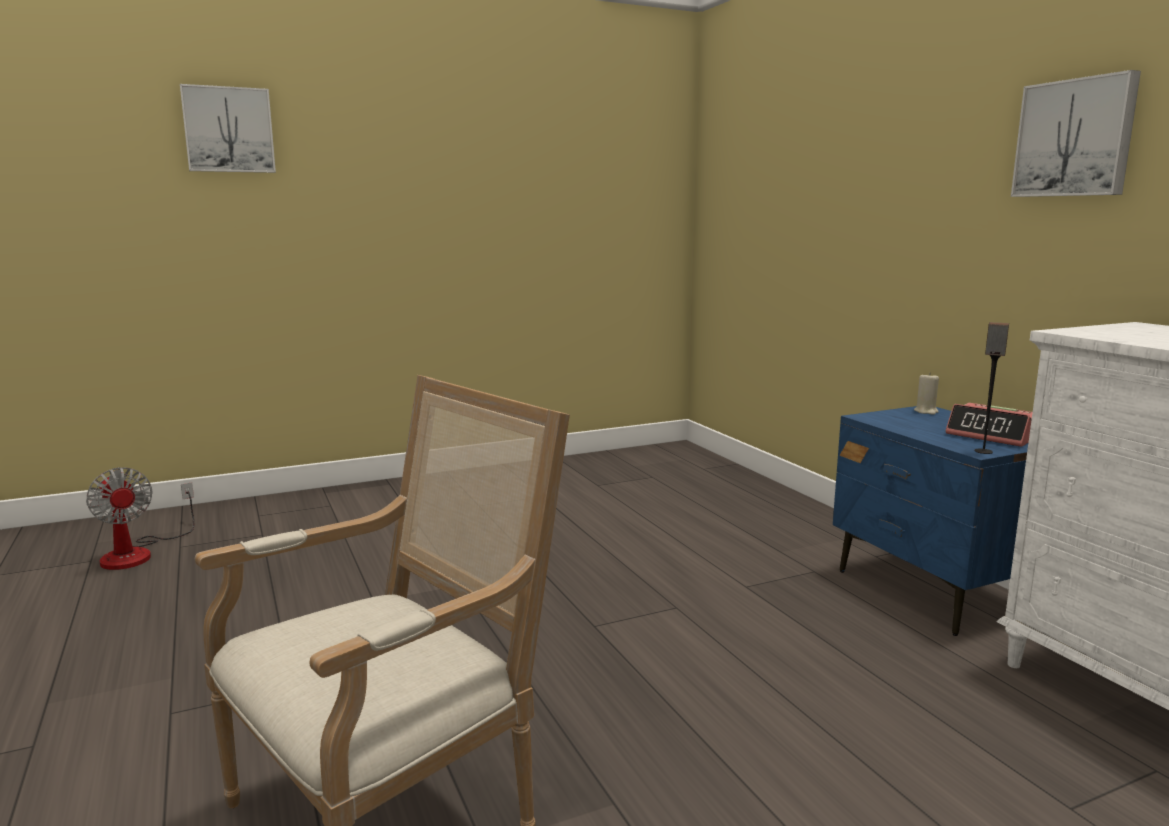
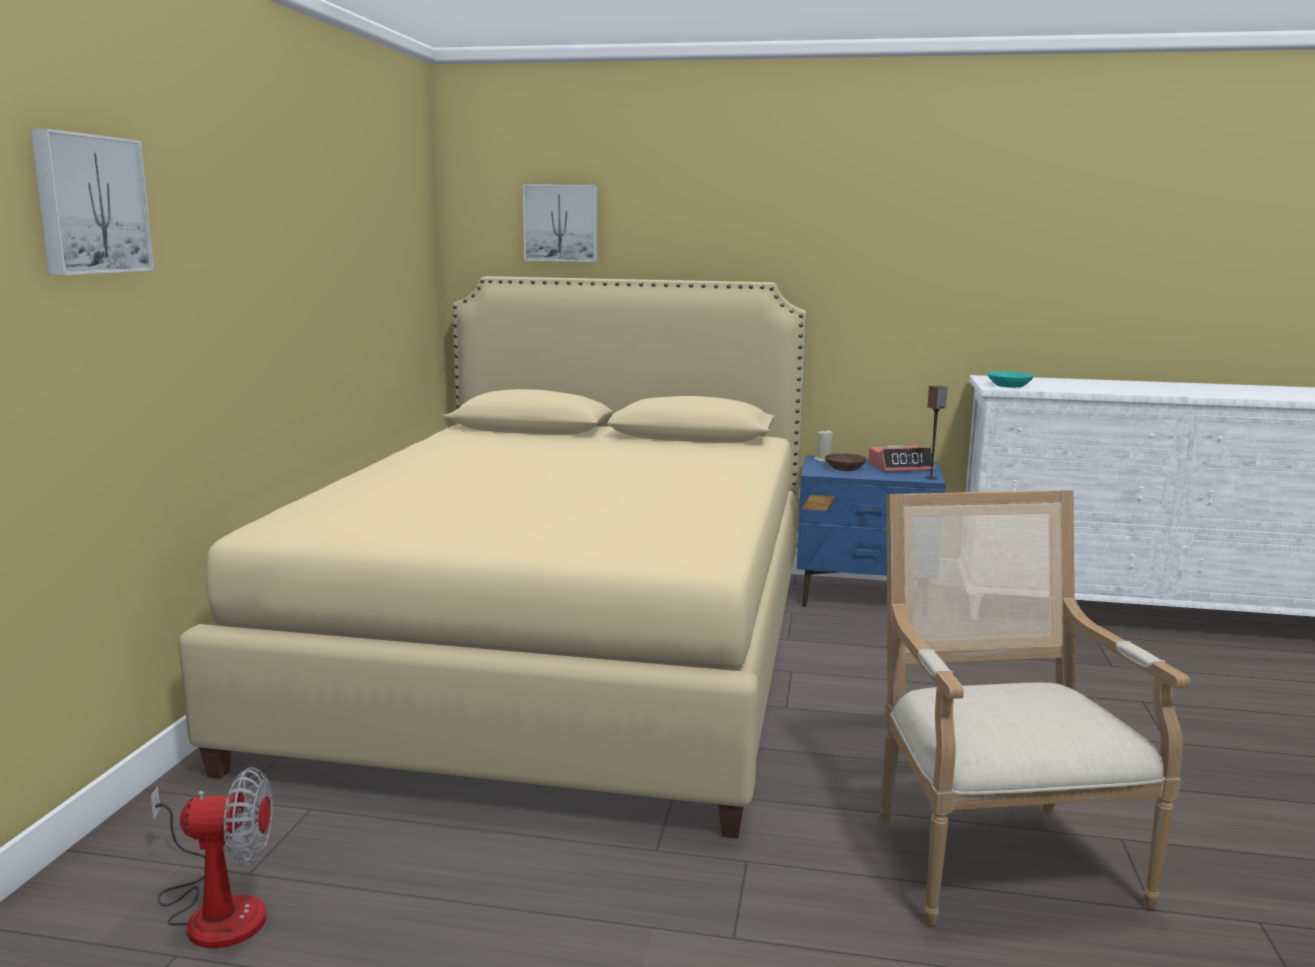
camera: 55 degrees left, 0 degrees up
(566, 522) = (564, 654): none -> beige bed
(915, 421) = (844, 468): none -> brown bowl
(1075, 138) = (913, 251): picture -> picture (561, 223)
(1106, 333) = (1009, 385): none -> turquoise bowl

